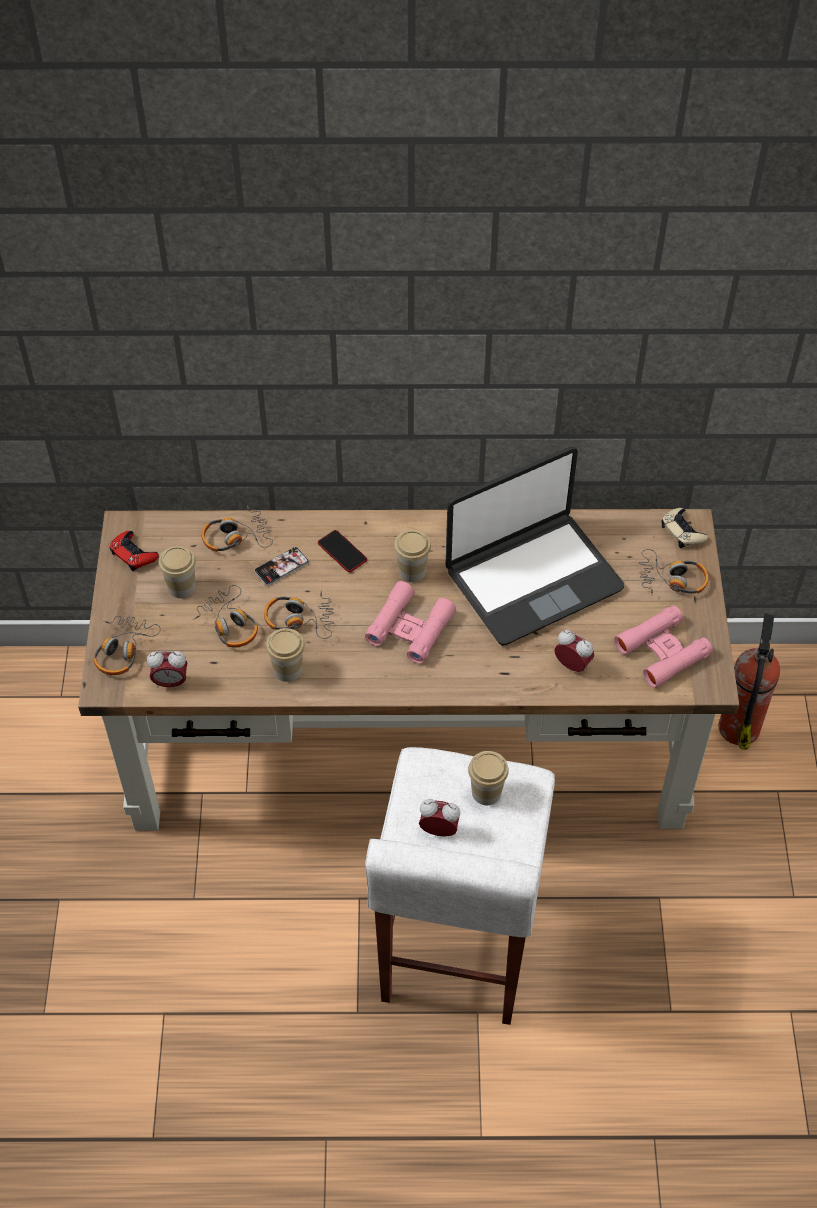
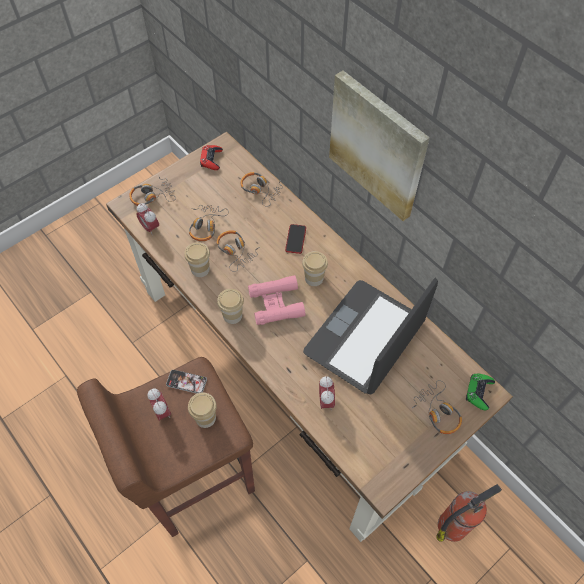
camera: 50 degrees right, 5 degrees up
(181, 587) = (210, 191): cup -> cup (232, 315)
(281, 567) = (261, 221): phone -> phone (186, 382)
(418, 350) = (378, 146): none -> picture
(454, 949) = (194, 477): white stool -> brown stool
(532, 578) = (365, 338): laptop -> laptop turned 105 degrees clockwise
(662, 651) = (380, 443): pink binoculars -> none
(682, 531) = (479, 392): beige game controller -> green game controller

